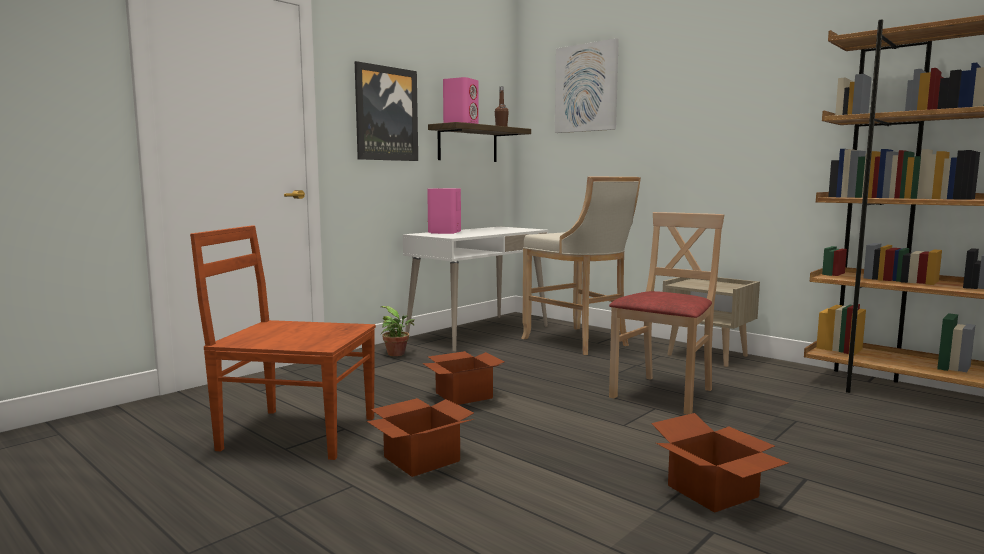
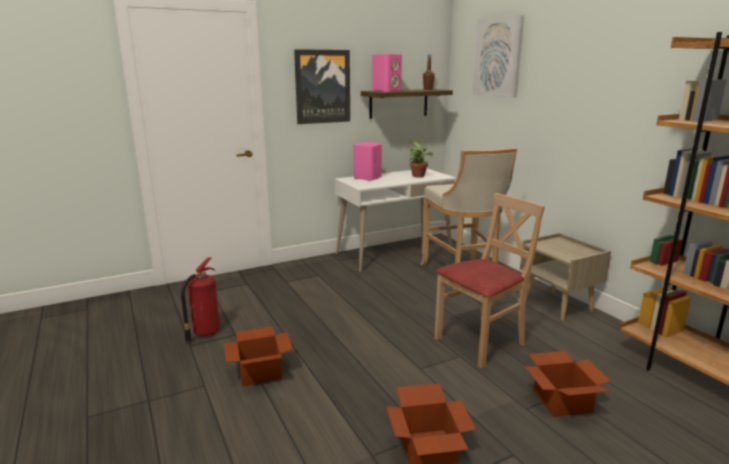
camera: 20 degrees right, 10 degrees up
(295, 433) = (205, 333): brown chair -> fire extinguisher
(398, 354) = (320, 268): potted plant -> potted plant (419, 176)
(464, 395) = (333, 317): cardboard box -> cardboard box (562, 400)

